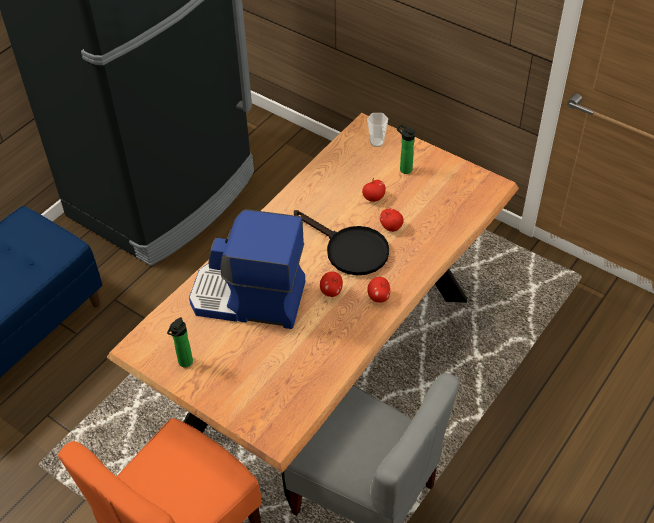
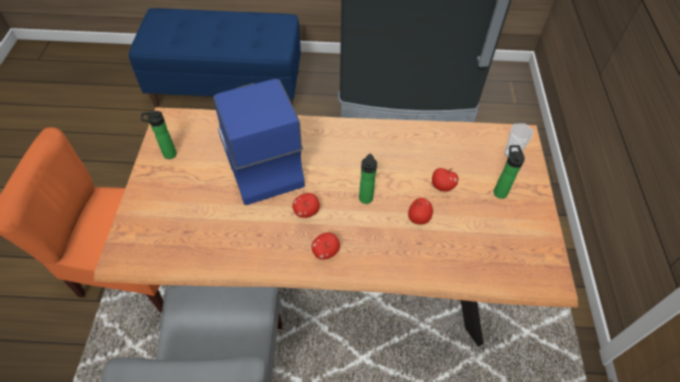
camera: 55 degrees right, 5 degrees up
(349, 249) = (365, 200): black frying pan -> bottle

